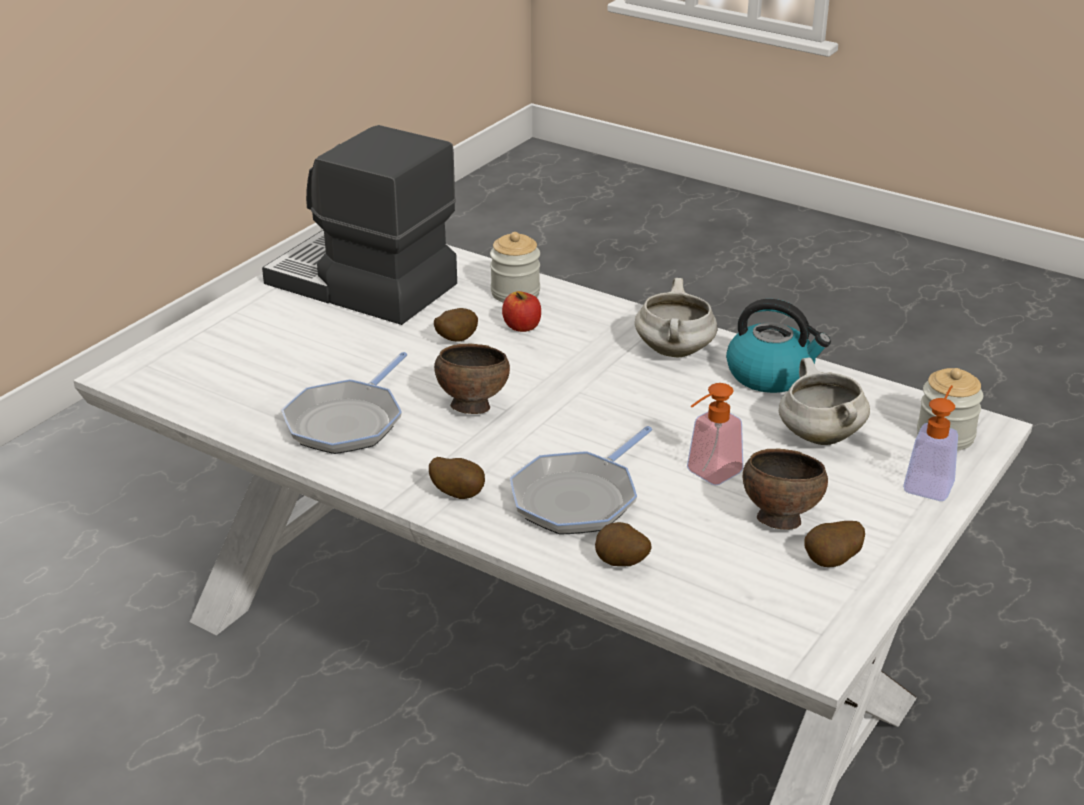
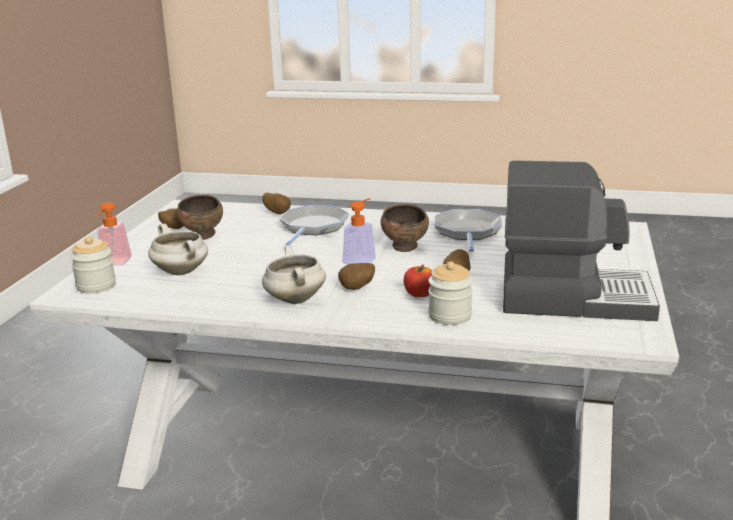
camera: 160 degrees right, 10 degrees down
(458, 494) = (375, 219): potato -> potato (357, 289)
(707, 475) = (247, 246): soap dispenser -> soap dispenser (362, 259)
(771, 375) = (218, 298): kettle -> none

